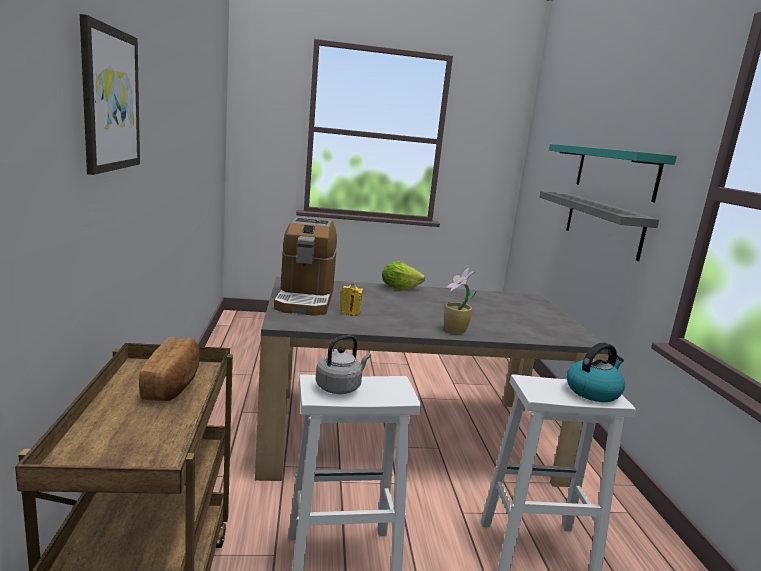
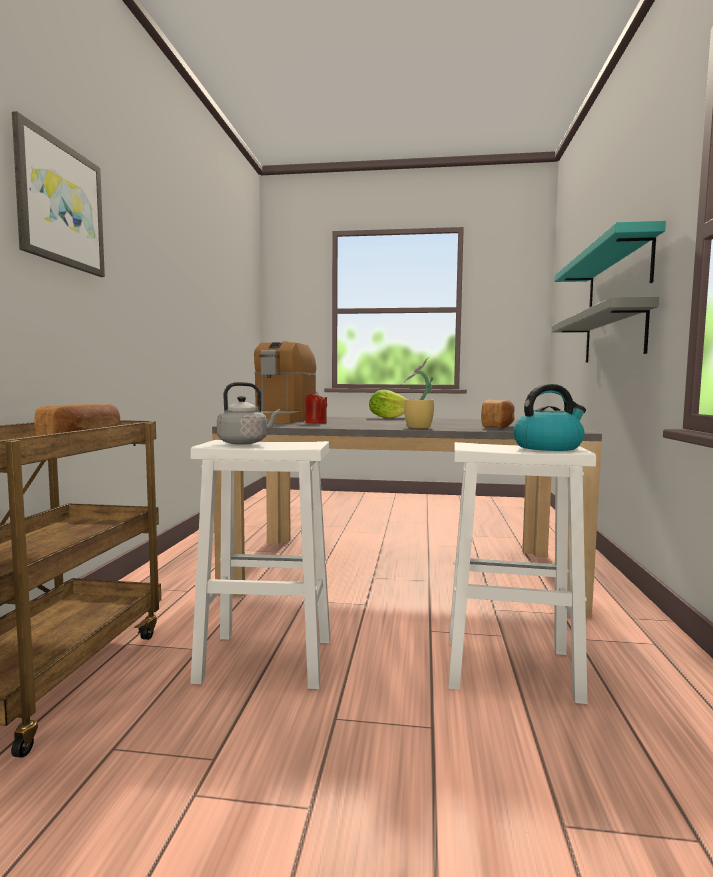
camera: 15 degrees right, 10 degrees down
(350, 312) = (316, 423): yellow candle -> red candle
(517, 324) = (498, 426): none -> bread

